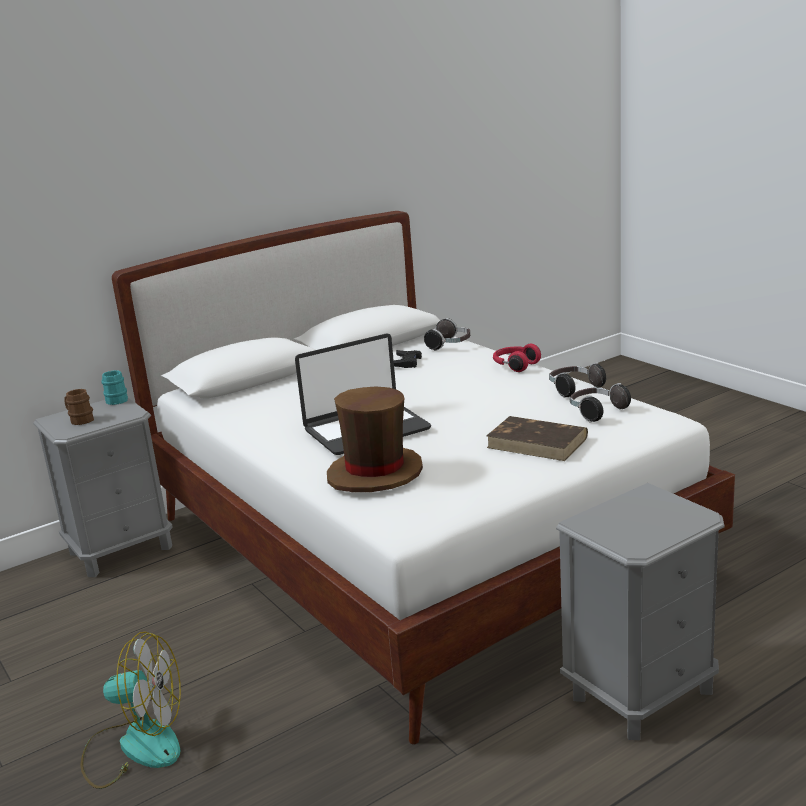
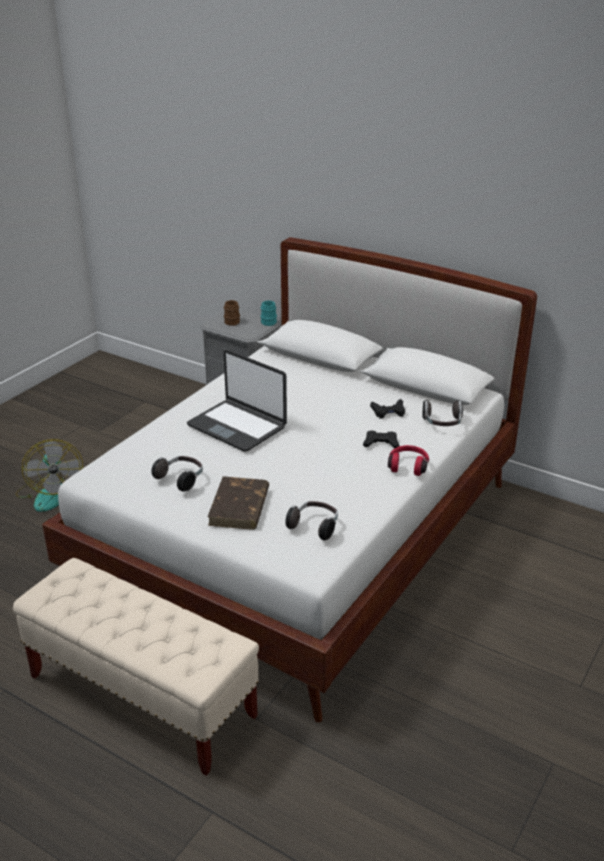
camera: 65 degrees right, 10 degrees up
(375, 473) = (161, 447): brown hat -> none
(464, 371) = (381, 443): none -> black game controller
(574, 389) = (364, 507): headphones -> headphones (181, 479)
(641, 693) = (142, 696): grey nightstand -> beige bench

